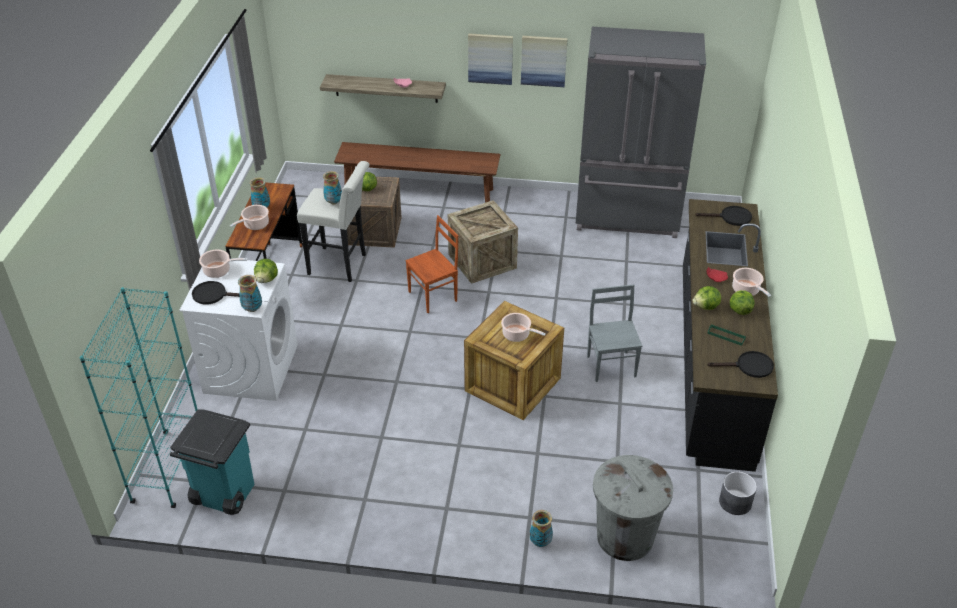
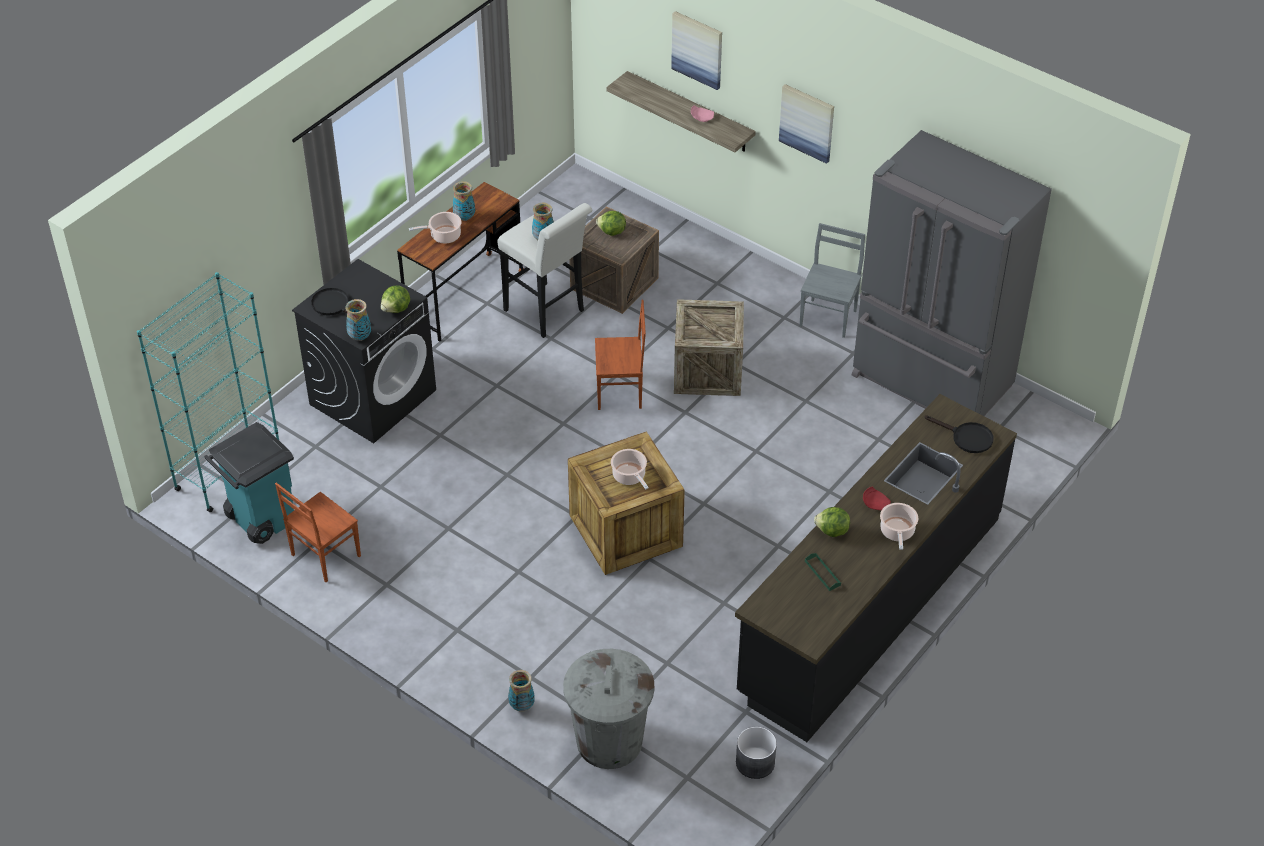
camera: 30 degrees right, 5 degrees up
(219, 271) = (357, 280): cooking pot -> none
(251, 368) = (373, 396): white washing machine -> black washing machine
(297, 499) = (324, 555): none -> brown chair
(419, 191) = (705, 250): brown bench -> none
(543, 60) = (867, 148): picture -> picture (697, 49)
(612, 365) = (751, 557): grey chair -> grey chair (829, 318)
(739, 310) = (866, 551): lettuce -> none
(749, 367) = (814, 617): black frying pan -> none

